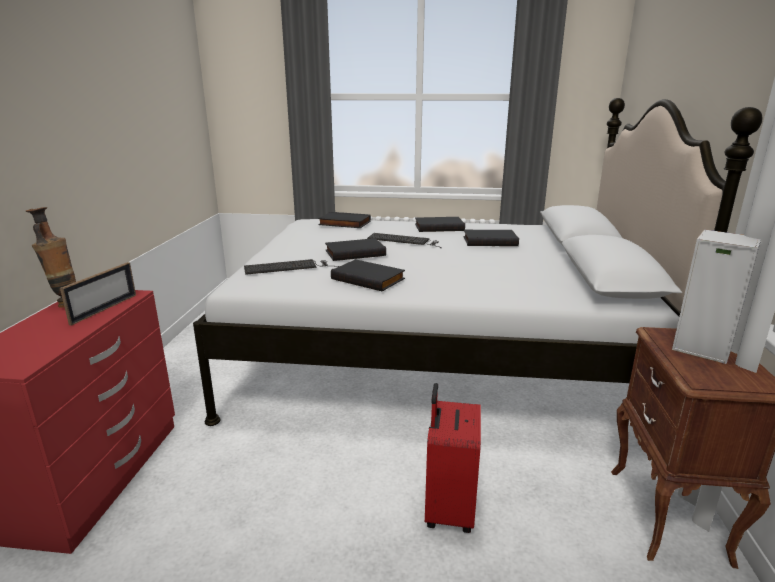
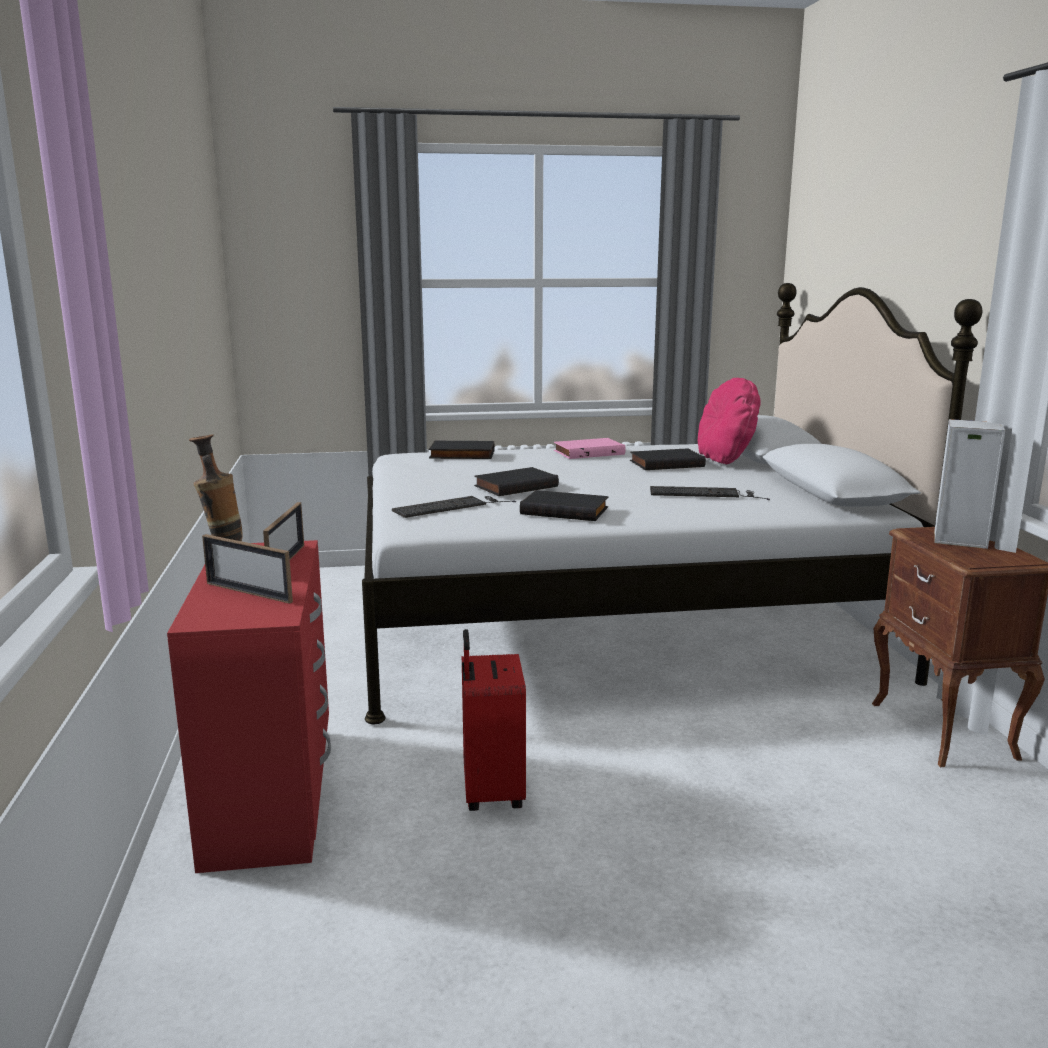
camera: 15 degrees left, 5 degrees down
(37, 337) = (248, 592): none -> picture frame
(405, 240) = (564, 469): keyboard -> keyboard (705, 493)
(439, 227) = (588, 452): black book -> pink book
(448, 509) = (722, 759): red suitcase -> red suitcase (490, 792)
(540, 242) = (725, 461): none -> pink pillow

